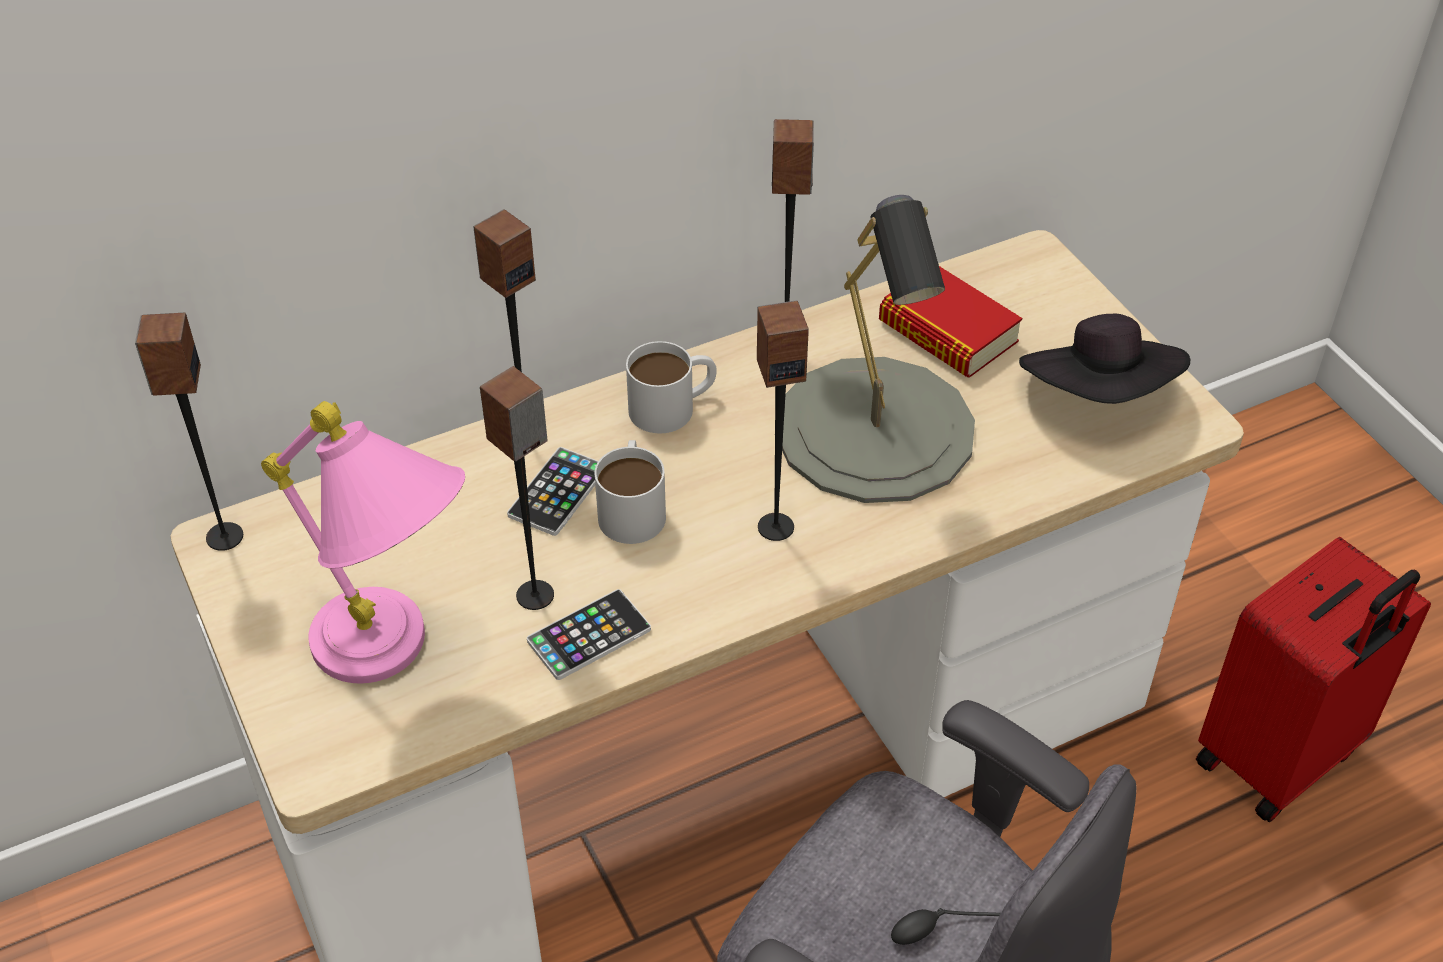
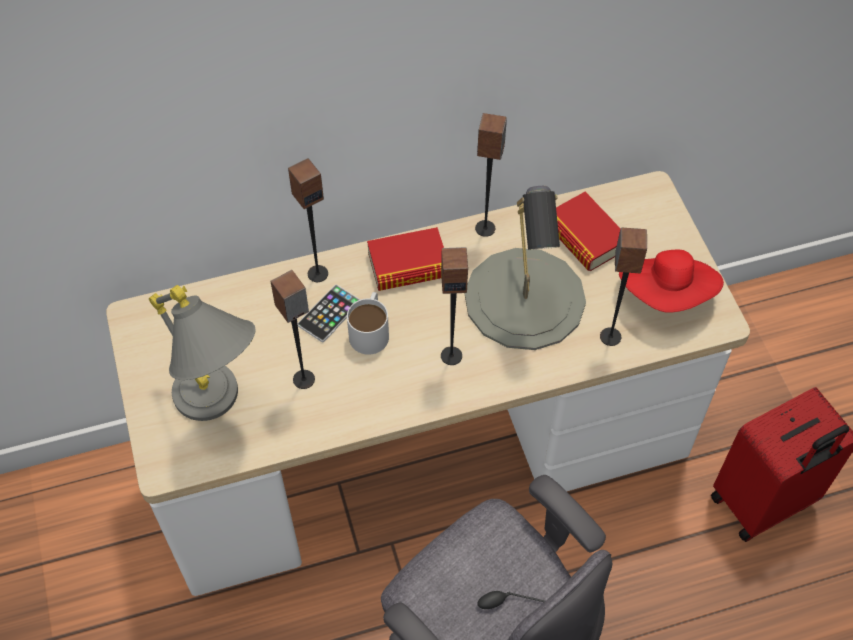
camera: 10 degrees right, 10 degrees up
(224, 536) = (135, 314): speaker -> speaker (610, 336)
(398, 659) = (220, 408): pink table lamp -> grey table lamp
(589, 635) = (329, 410): phone -> none
(673, 406) = (408, 265): white mug -> book
(1099, 395) = (667, 295): black hat -> red hat

